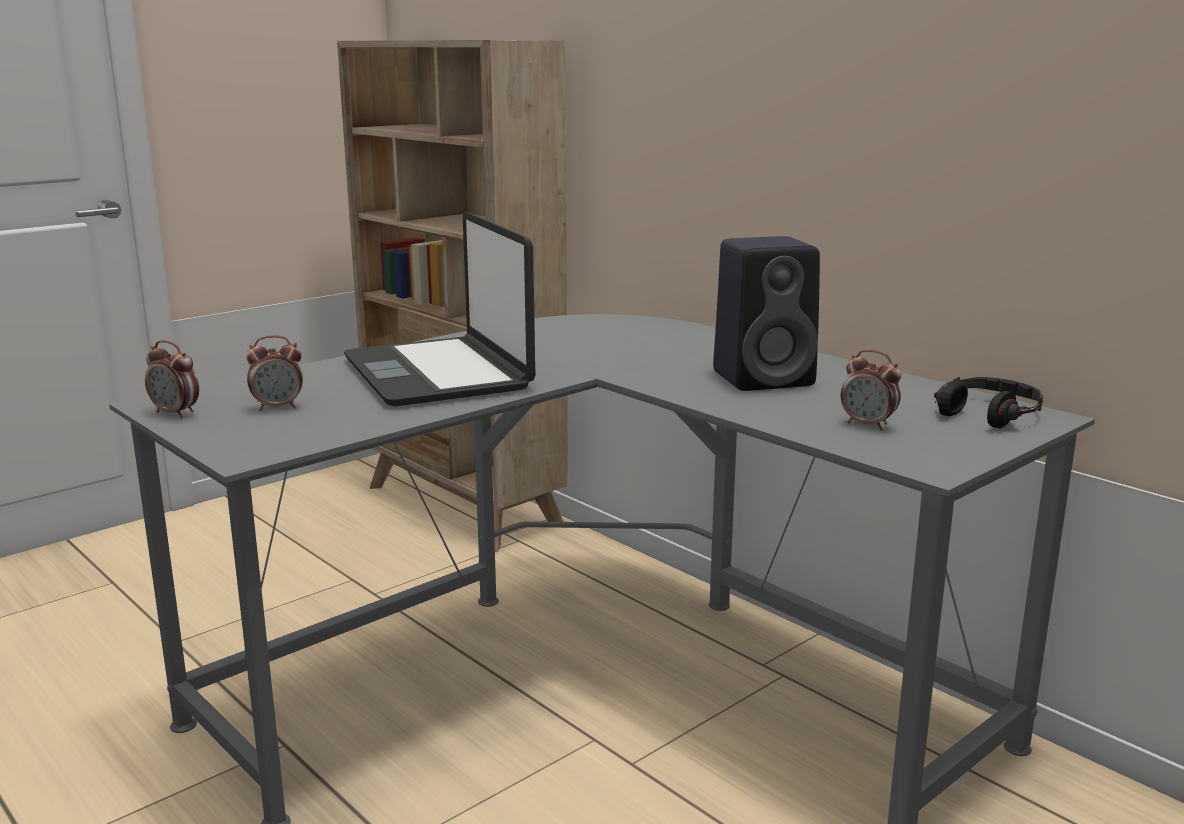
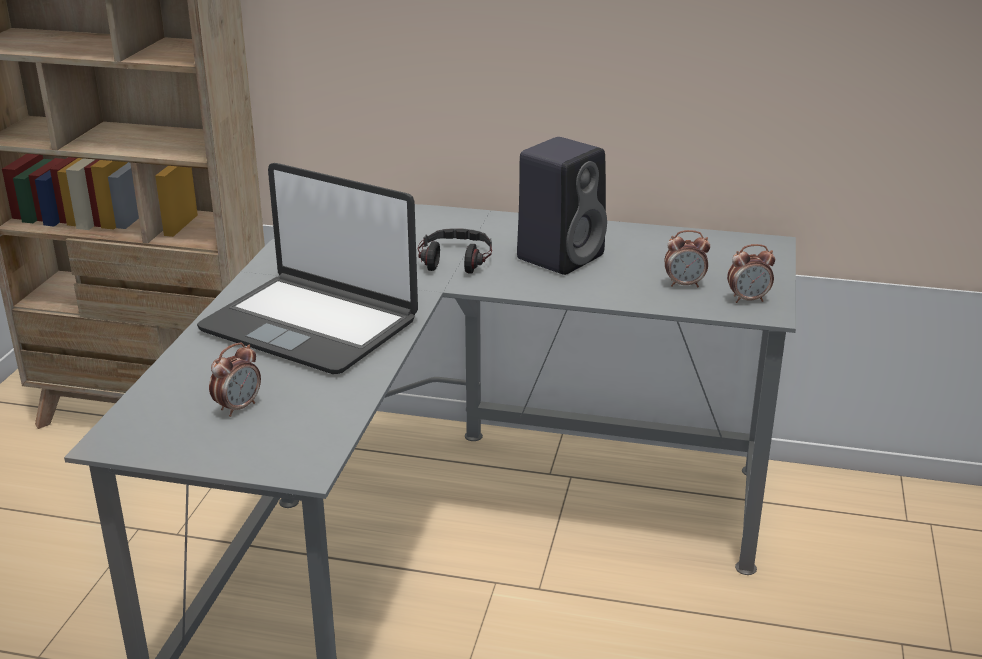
camera: 35 degrees left, 10 degrees up
(176, 413) = (157, 446): alarm clock -> alarm clock (748, 299)
(986, 413) = (736, 251): headphones -> headphones (455, 260)

